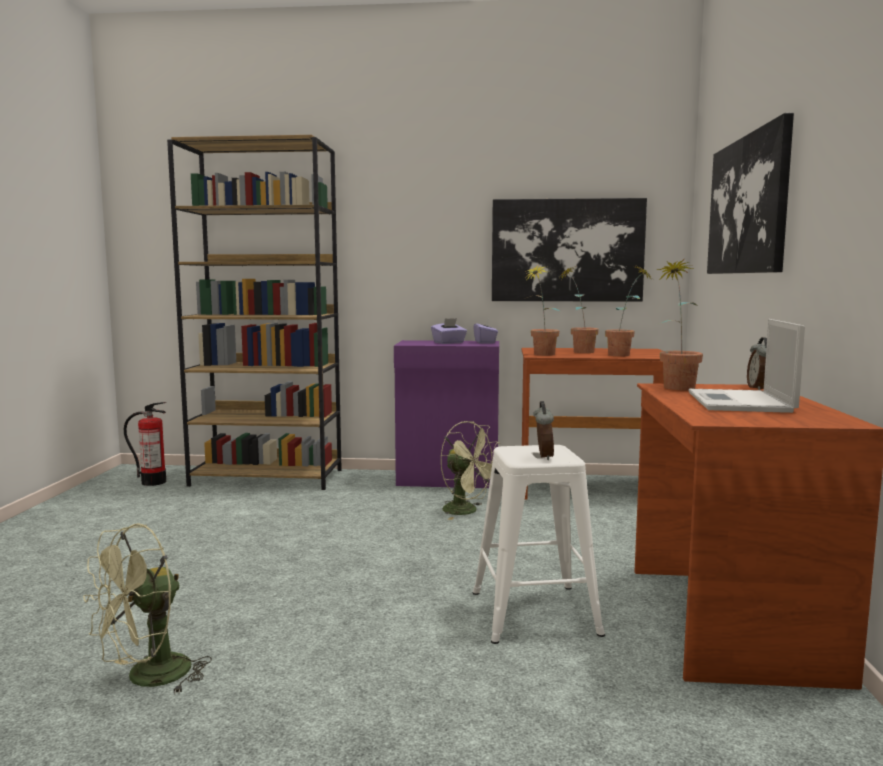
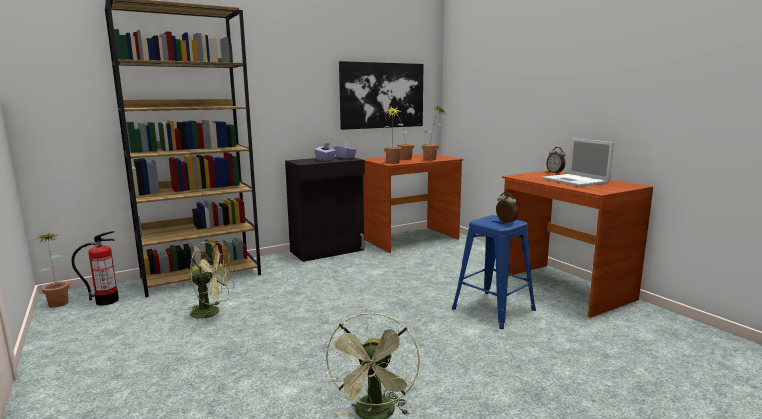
camera: 35 degrees left, 5 degrees up
(448, 480) = (328, 251): purple cabinet -> black cabinet
(467, 511) = (372, 267): green fan -> green fan (212, 312)
(532, 612) = (492, 309): white stool -> blue stool
(676, 386) = (523, 175): potted plant -> potted plant (58, 302)
(747, 205) = (512, 75): picture -> none

